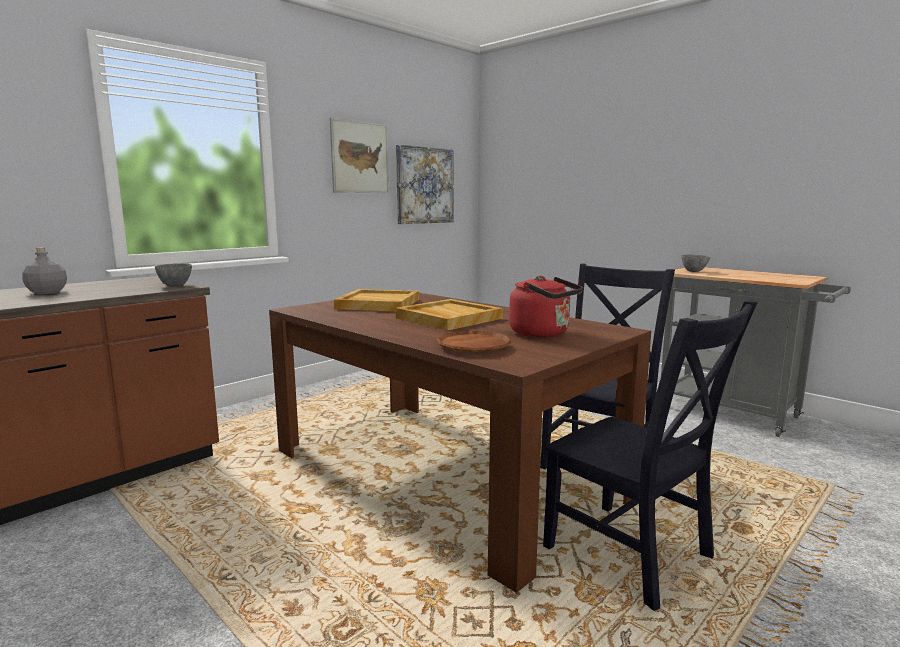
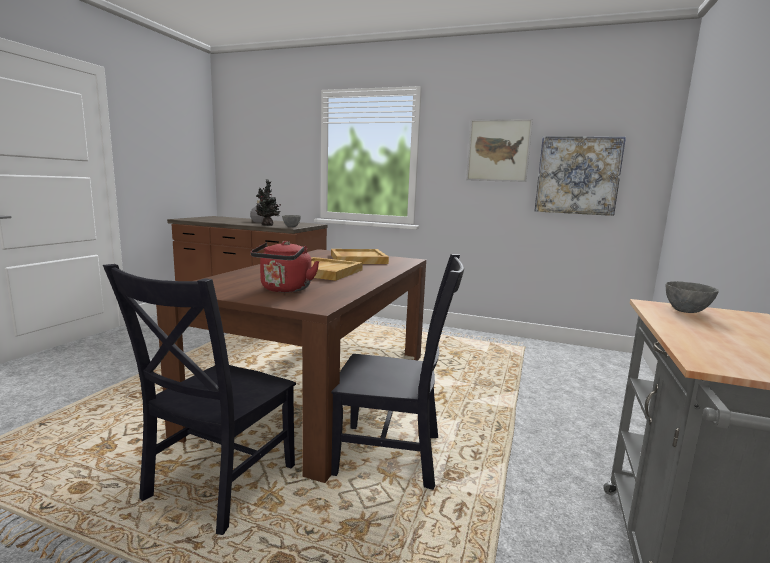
camera: 65 degrees right, 0 degrees up
(127, 291) = (268, 225): none -> potted plant
(474, 347) = (232, 279): brown plate -> none

